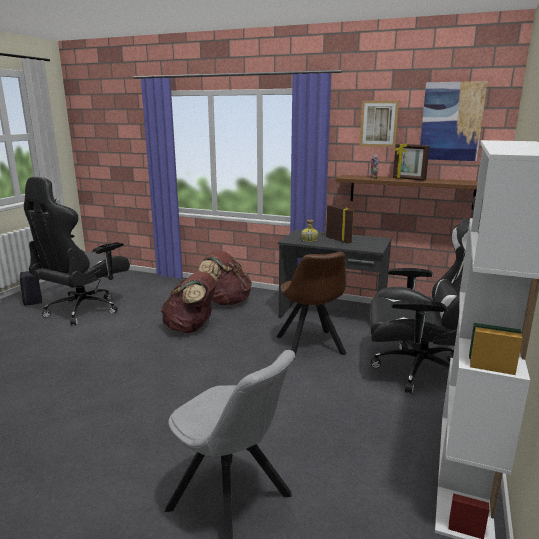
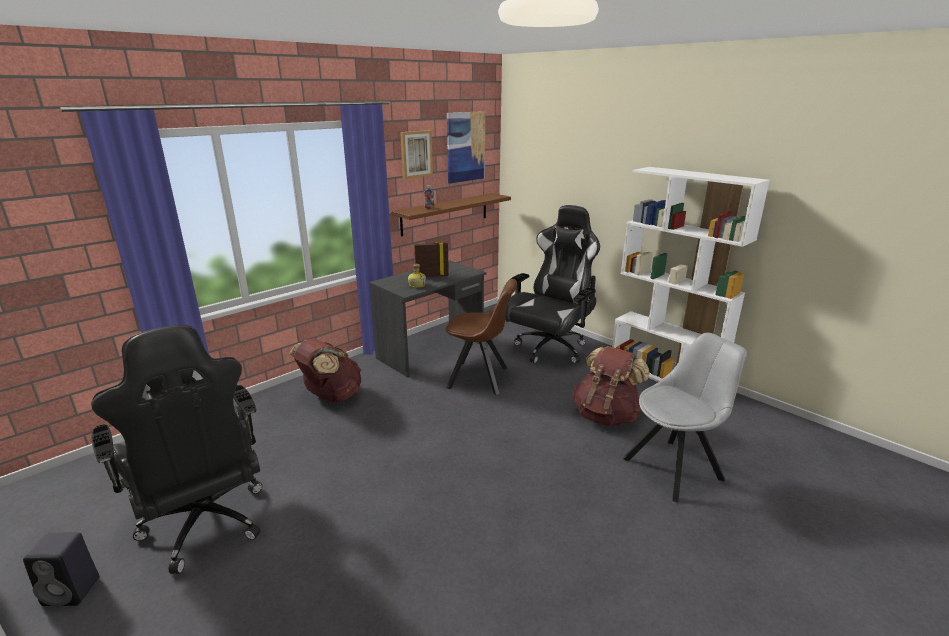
camera: 65 degrees left, 5 degrees up
(191, 328) = (376, 434): brown backpack -> brown backpack (606, 415)
(408, 179) = (453, 203): picture frame -> none

